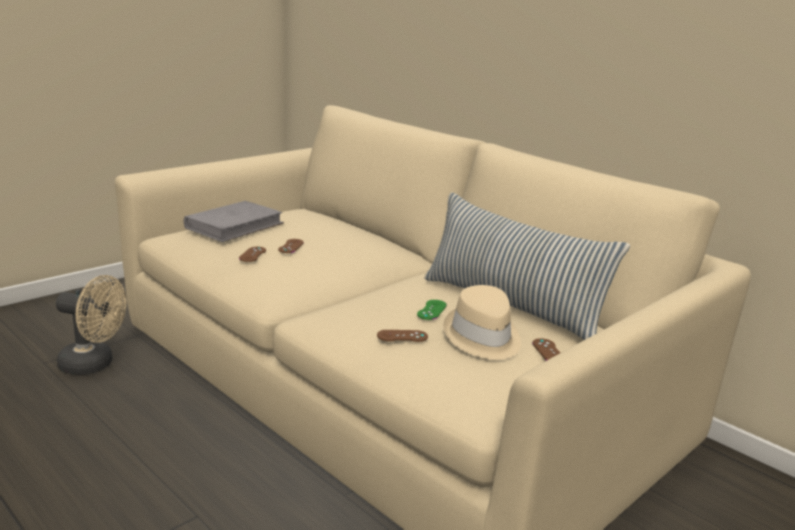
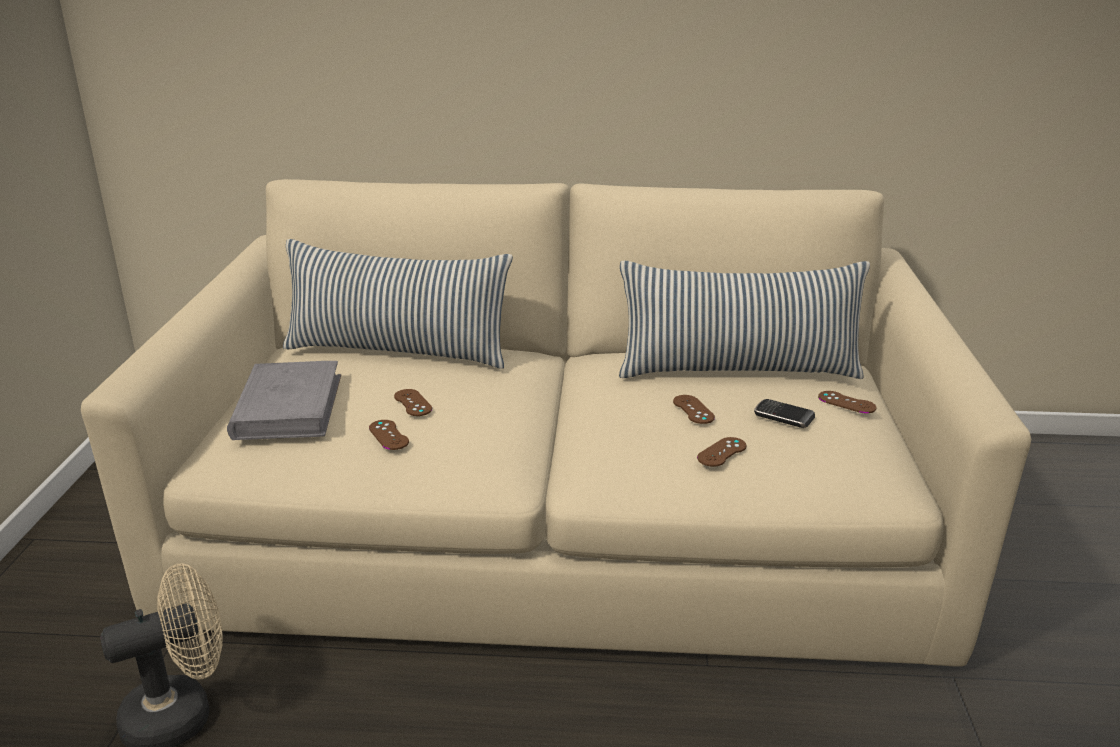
camera: 40 degrees left, 5 degrees up
(335, 225) = (397, 352): none -> pillow
(431, 310) = (693, 409): green game controller -> brown game controller
(482, 337) = (783, 416): beige hat -> phone

